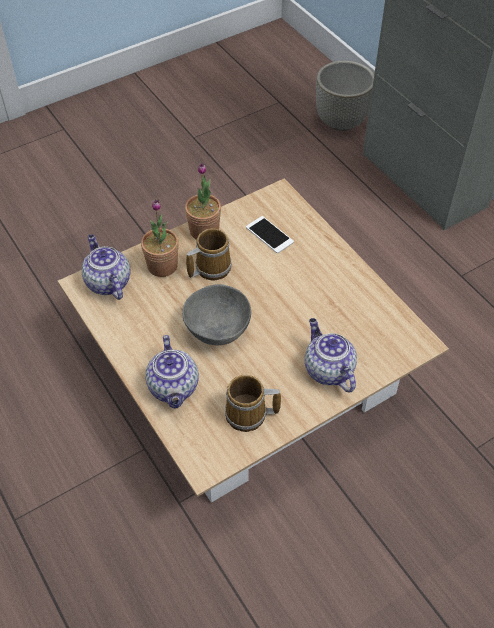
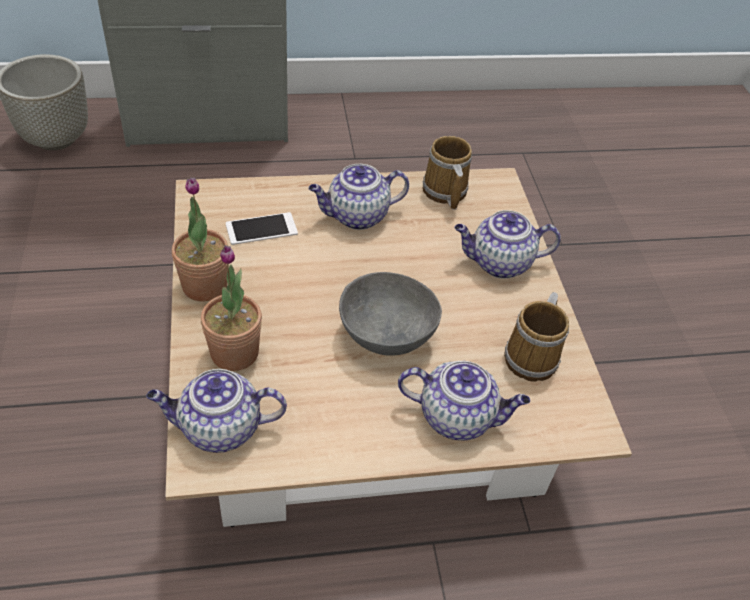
camera: 70 degrees left, 5 degrees down
(210, 267) = (275, 304): mug -> mug (444, 192)
(317, 275) = (356, 216): none -> teapot

